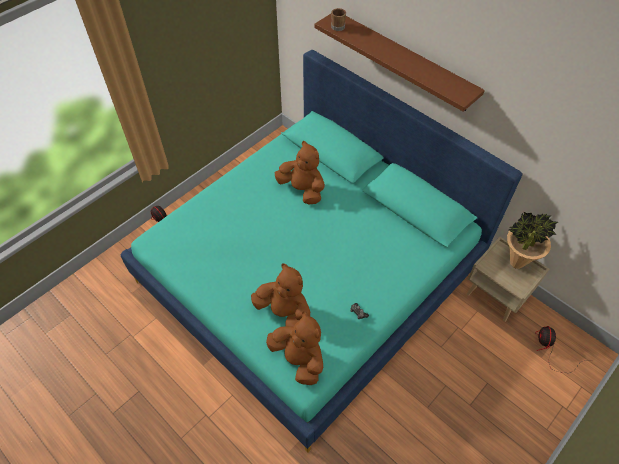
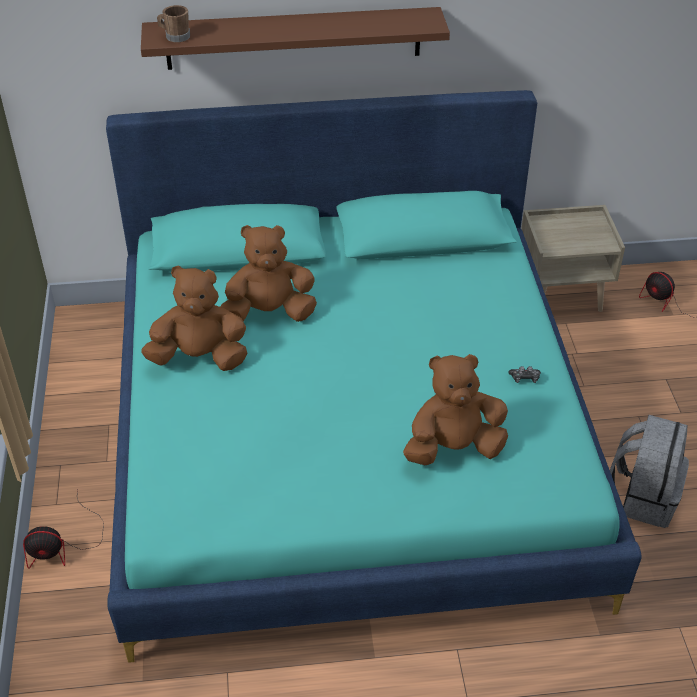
camera: 50 degrees left, 10 degrees down
(299, 359) = (540, 475): brown plush toy -> brown plush toy (199, 357)
(391, 420) = (642, 497): none -> grey backpack
(516, 263) = (571, 224): potted plant -> none

